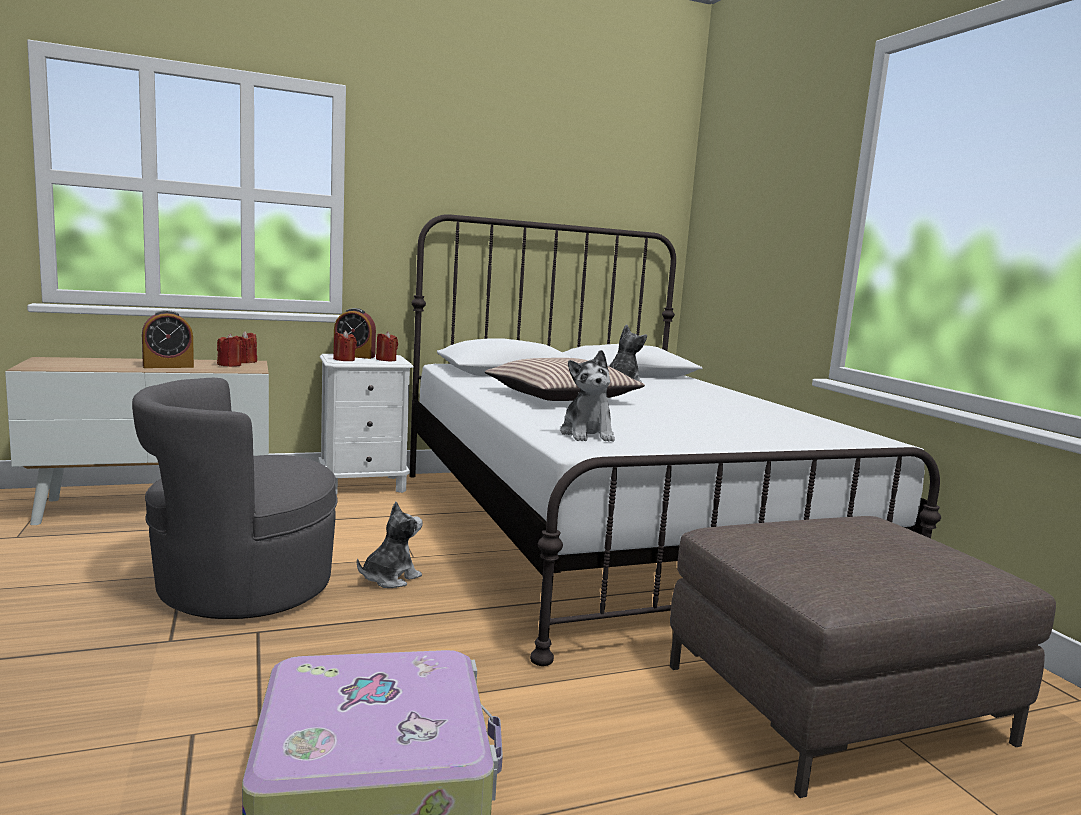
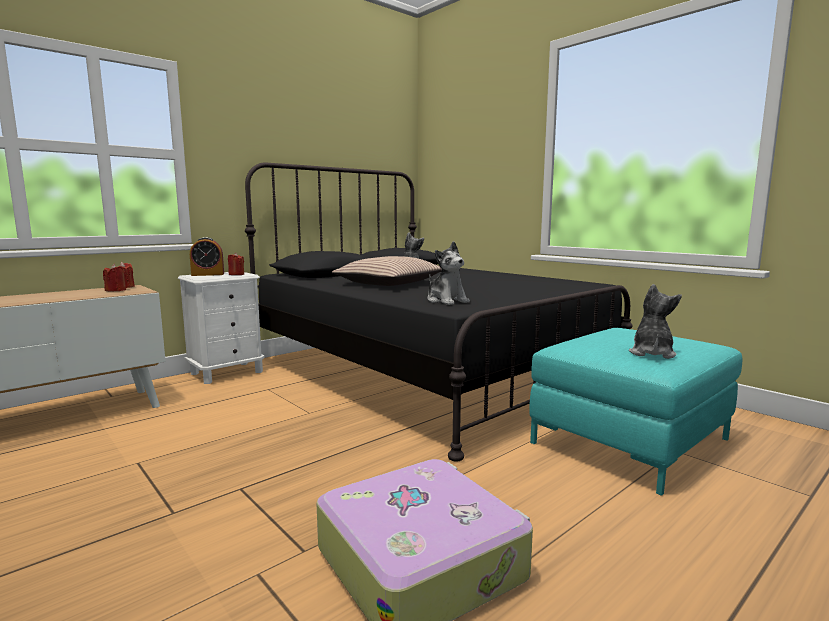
camera: 20 degrees left, 0 degrees up
(168, 366) = (63, 296): alarm clock -> none
(241, 587) = (196, 460): grey armchair -> none
(344, 360) = (205, 277): red candle -> none
(389, 578) = (306, 430): plush toy -> plush toy (651, 353)
(616, 531) = (426, 371): white bed -> black bed
(833, 703) = (629, 440): brown ottoman -> turquoise ottoman

